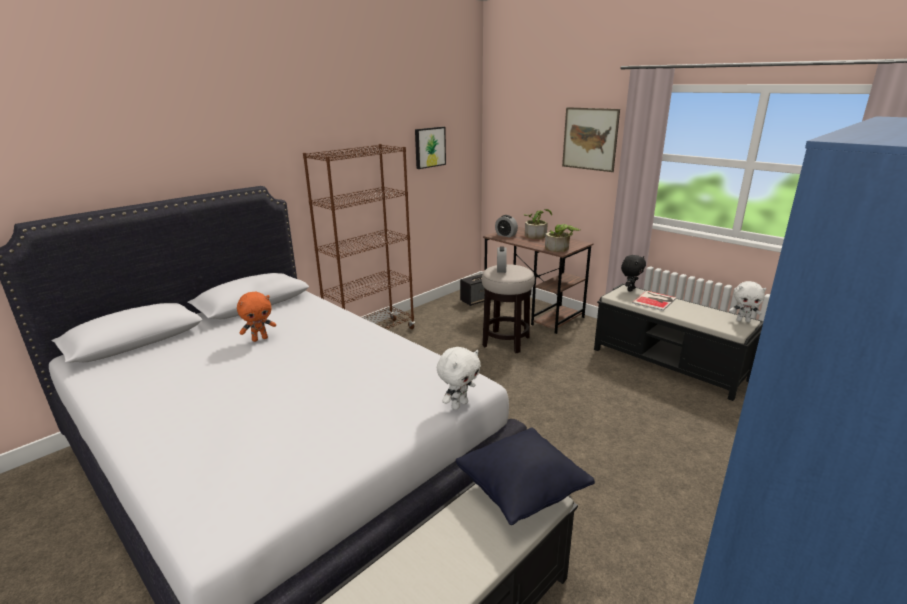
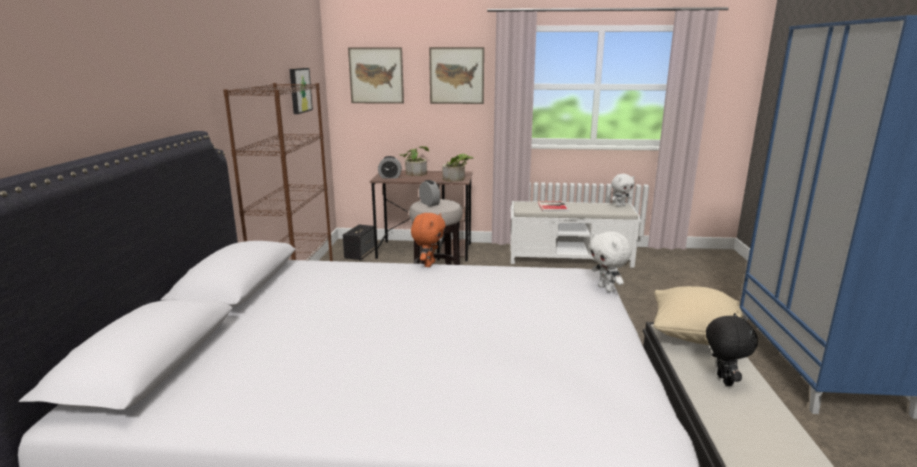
camera: 40 degrees left, 5 degrees down
(260, 339) = (328, 307): orange plush toy -> orange plush toy (428, 264)
(459, 404) = (606, 288): white plush toy -> white plush toy turned 150 degrees clockwise
(520, 134) = (376, 75): none -> picture
(522, 492) = (694, 336): black pillow -> beige pillow
(630, 289) = (525, 203): black plush toy -> black plush toy (722, 380)
(668, 364) = (570, 258): black bench -> white bench

